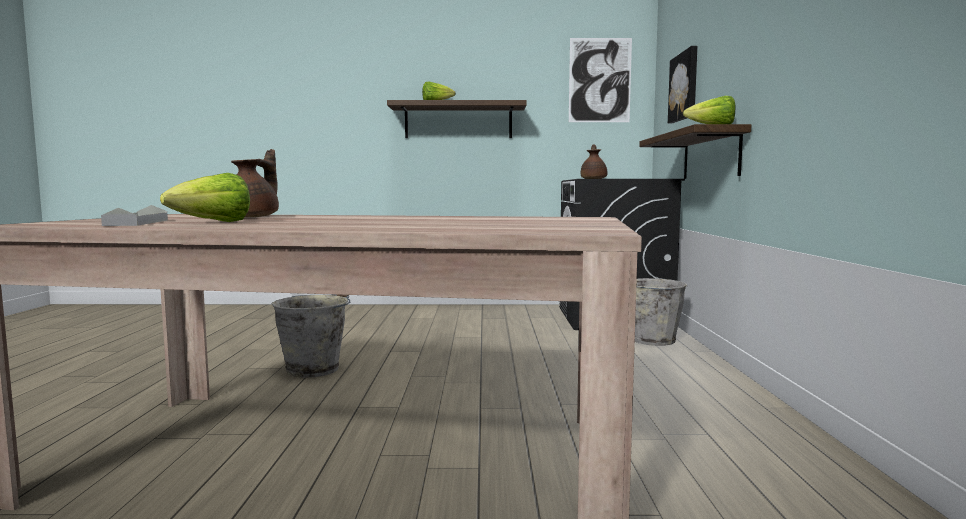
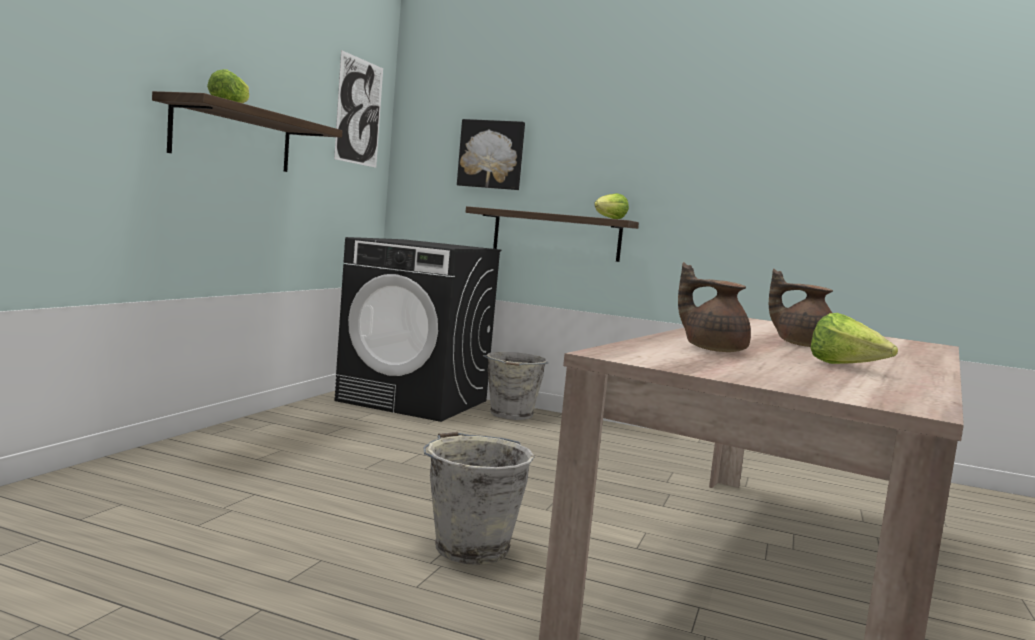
camera: 70 degrees left, 0 degrees up
(137, 223) = (851, 379): grey tray -> none
(594, 179) = (399, 241): brown teapot -> brown teapot (801, 345)

